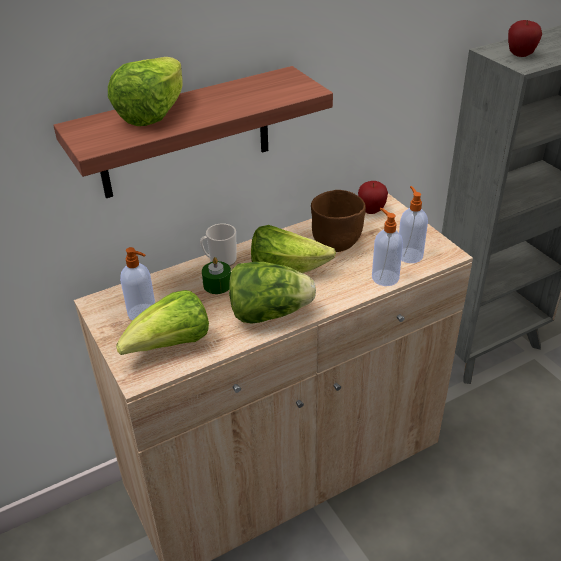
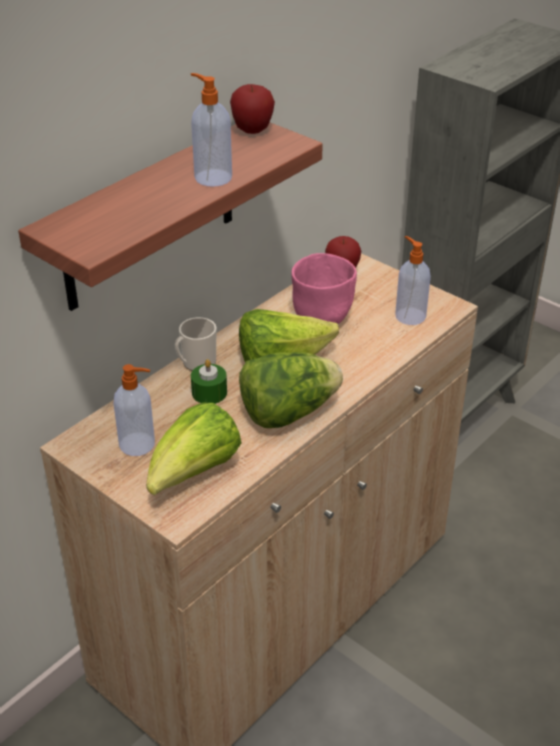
camera: 20 degrees left, 0 degrees up
(153, 114) = (134, 198): lettuce -> none
(337, 243) = (322, 317): brown bowl -> pink bowl
(384, 277) = (395, 346): soap dispenser -> soap dispenser (212, 177)
(520, 55) = (478, 68): apple -> apple (252, 131)

